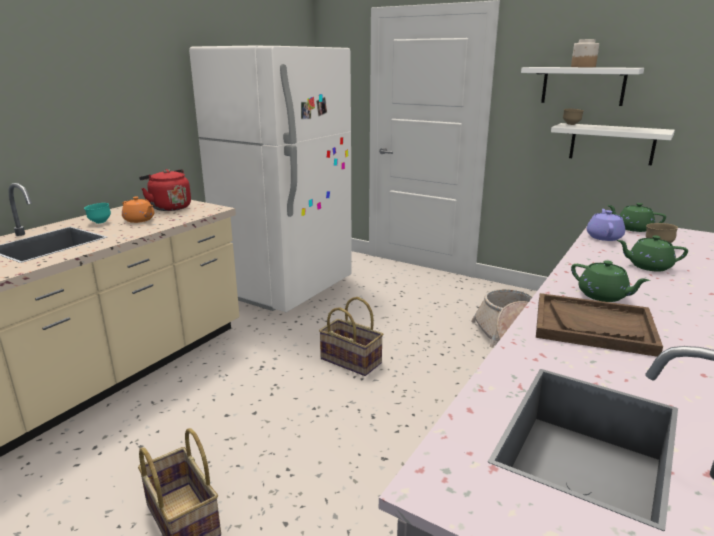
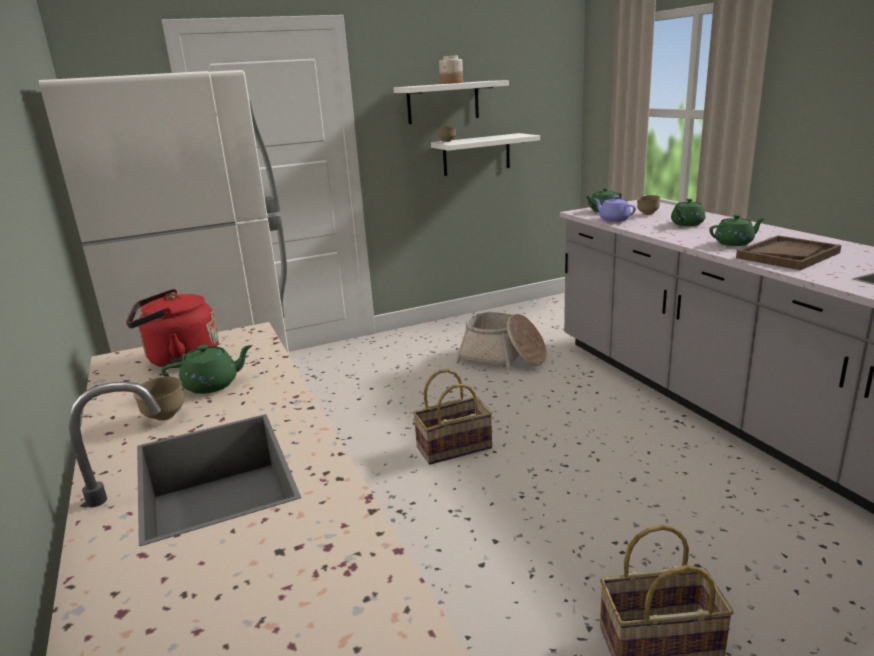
camera: 55 degrees left, 0 degrees up
(99, 222) = (164, 417): turquoise bowl -> brown bowl
(139, 220) = (212, 385): orange teapot -> green teapot

